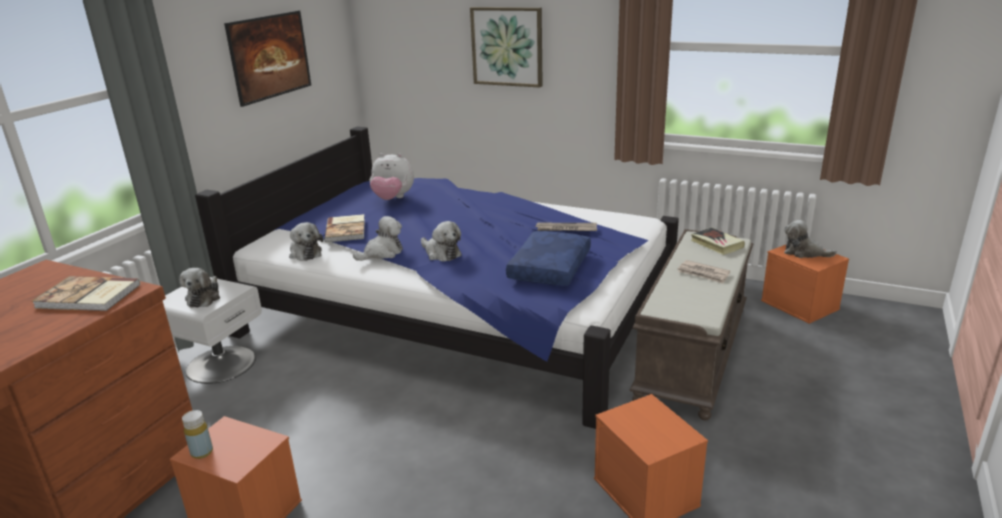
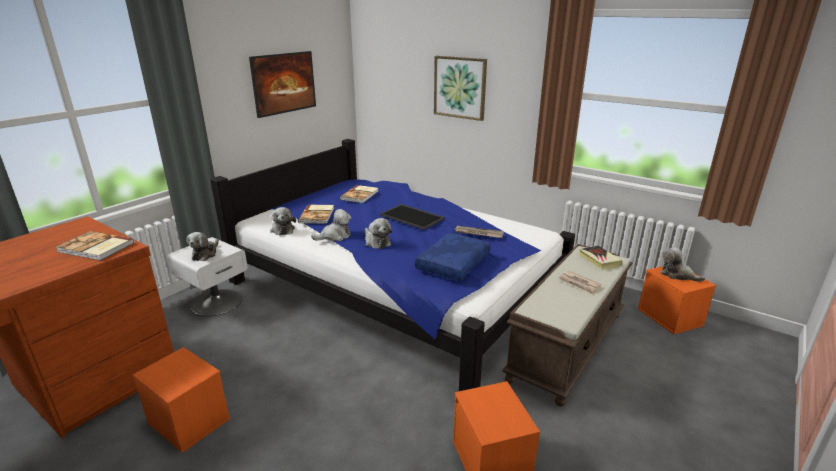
camera: 10 degrees right, 0 degrees up
(202, 452) = (155, 373): yellow bottle -> none
(393, 199) = (360, 195): plush toy -> book
(475, 218) = (413, 217): none -> tray

